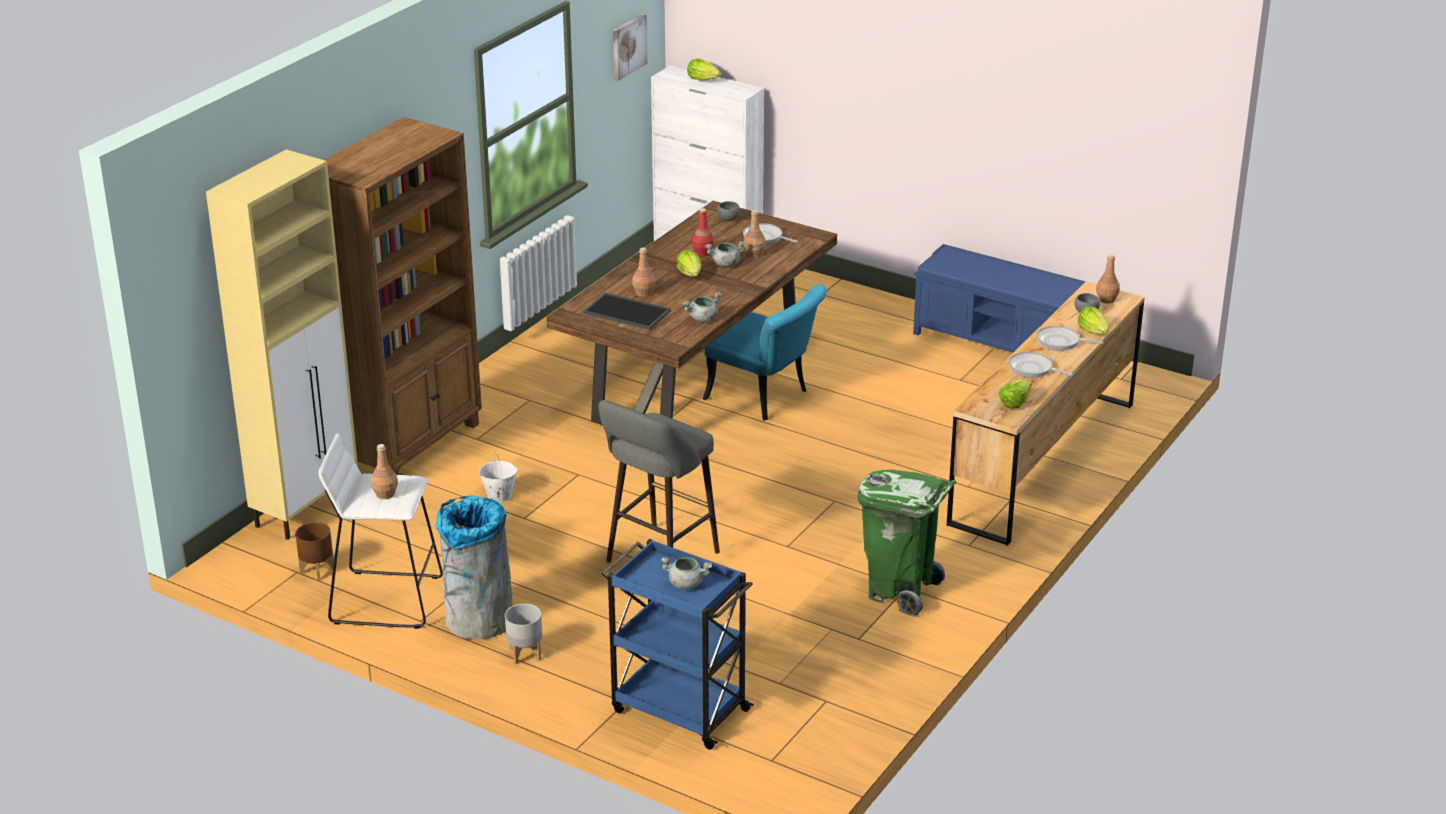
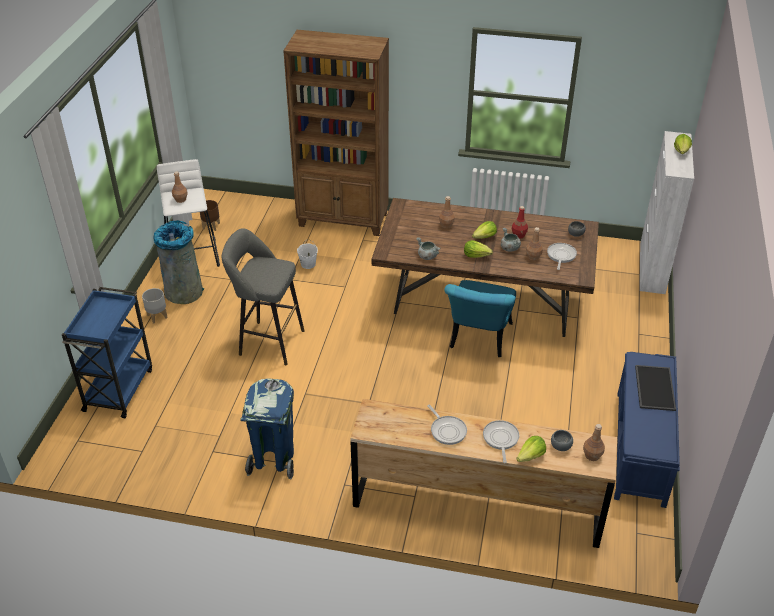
camera: 70 degrees right, 10 degrees up
(307, 508) = (266, 206): beige cabinet -> none
(625, 312) = (416, 224): tray -> tray (653, 387)
(628, 46) = (648, 99): picture -> none
(686, 583) = (100, 323): grey cooking pot -> none
(900, 591) = (273, 460): green trash can -> blue trash can
(1014, 402) = (390, 429): lettuce -> lettuce (476, 255)
(1033, 369) = (447, 430): frying pan -> frying pan turned 135 degrees clockwise

